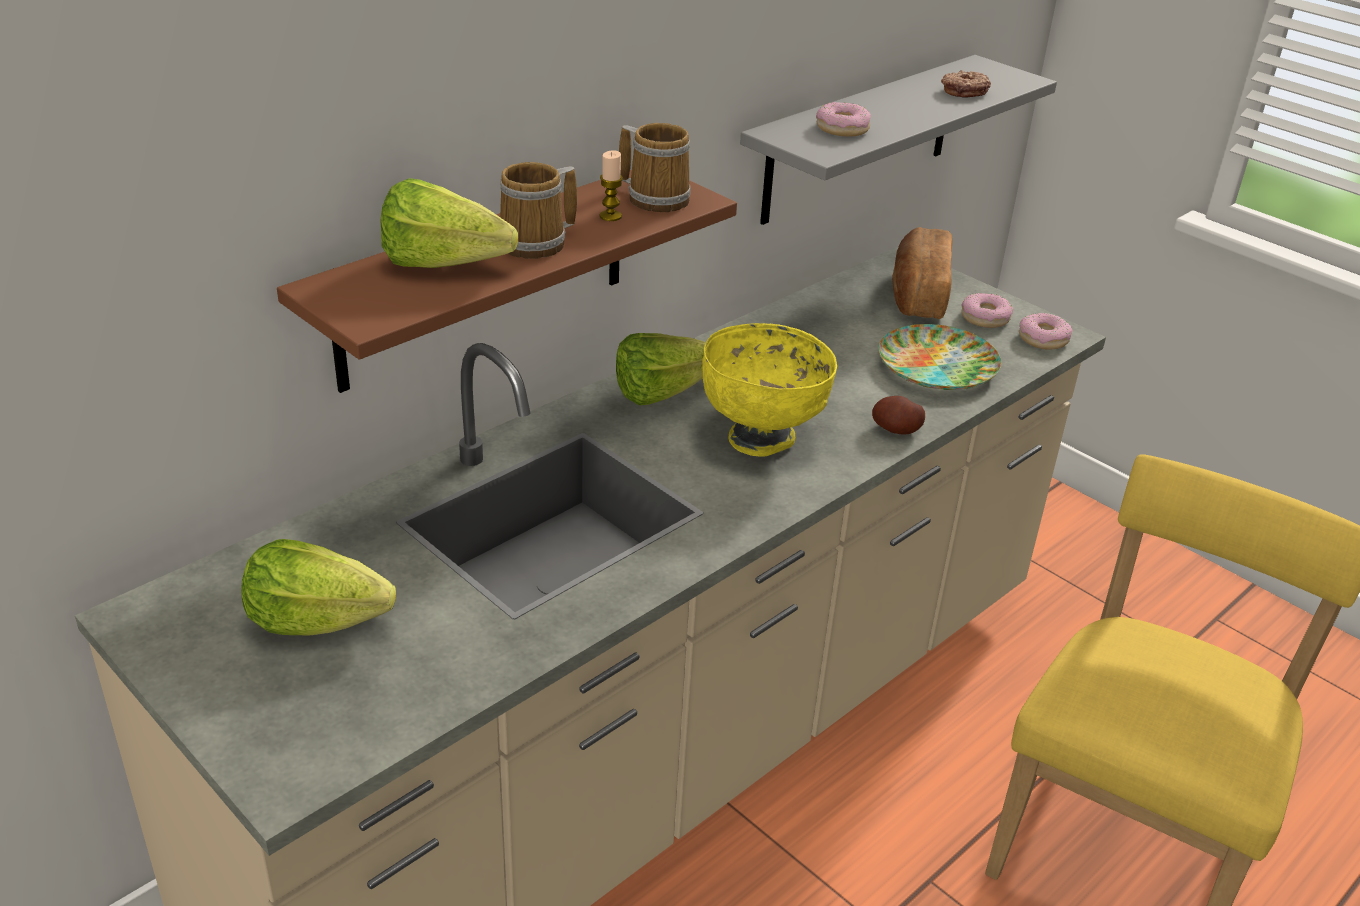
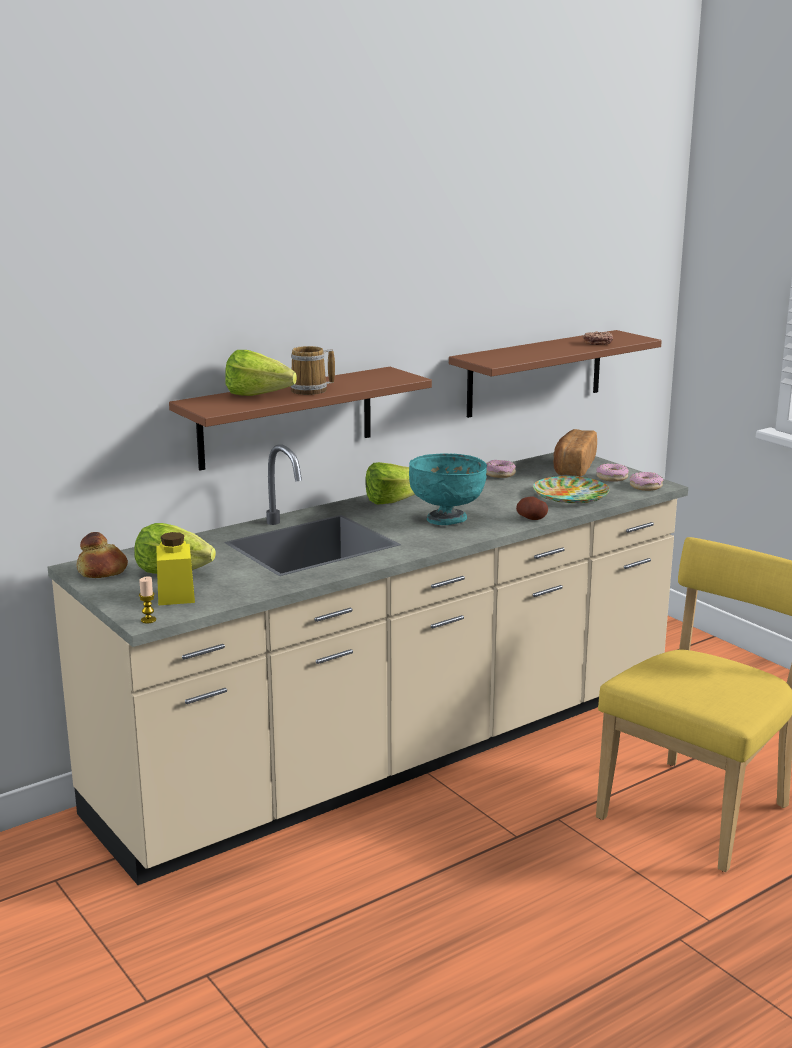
camera: 10 degrees right, 15 degrees down
(182, 628) = (102, 572): none -> bread
(333, 694) = (176, 595): none -> yellow jar
(610, 216) = (356, 382): candle -> candle (148, 620)
(656, 197) = (386, 377): mug -> none
(761, 438) = (447, 519): yellow bowl -> turquoise bowl
(842, 128) = (511, 355): donut -> donut (499, 474)
(860, 139) = (535, 373): grey shelf -> brown shelf

